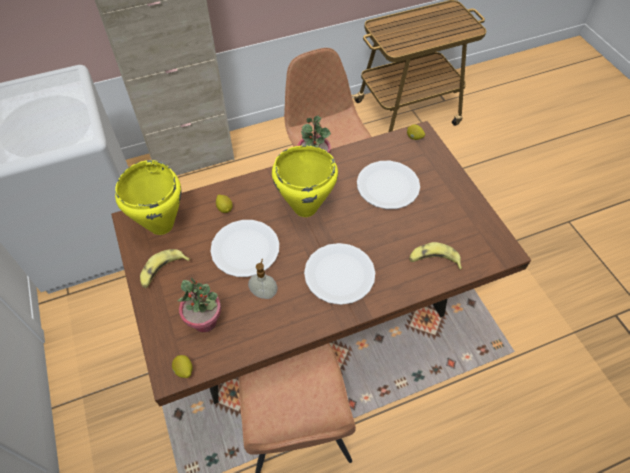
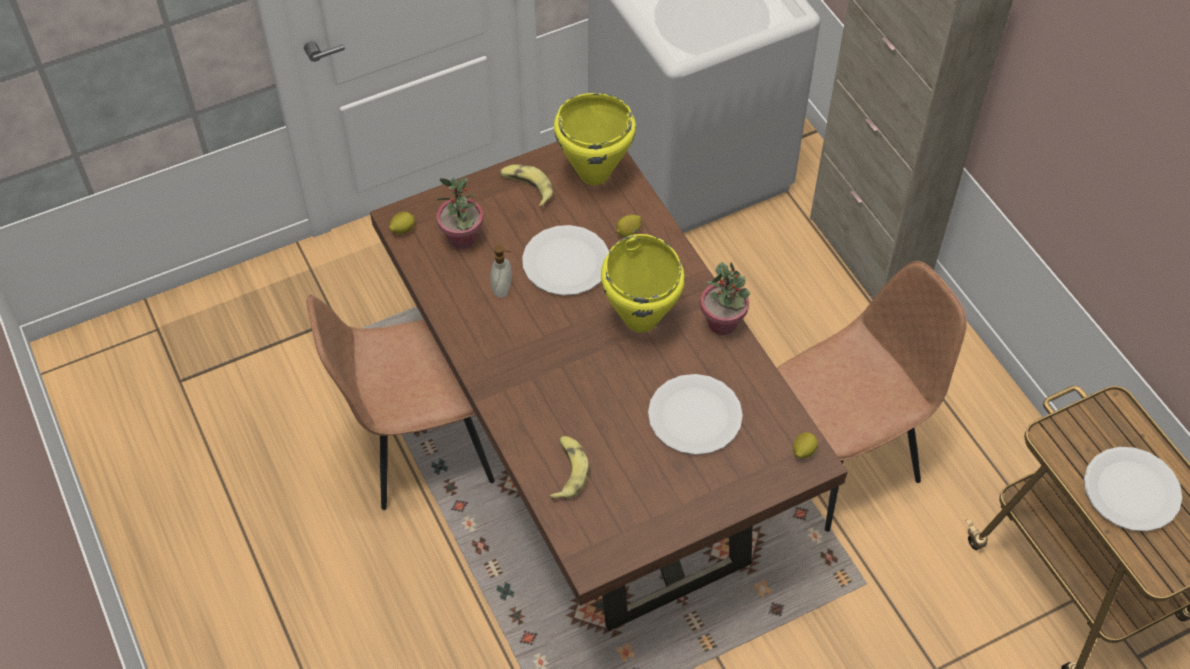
camera: 85 degrees right, 0 degrees up
(339, 274) = (536, 364): white plate -> white plate (1131, 490)

